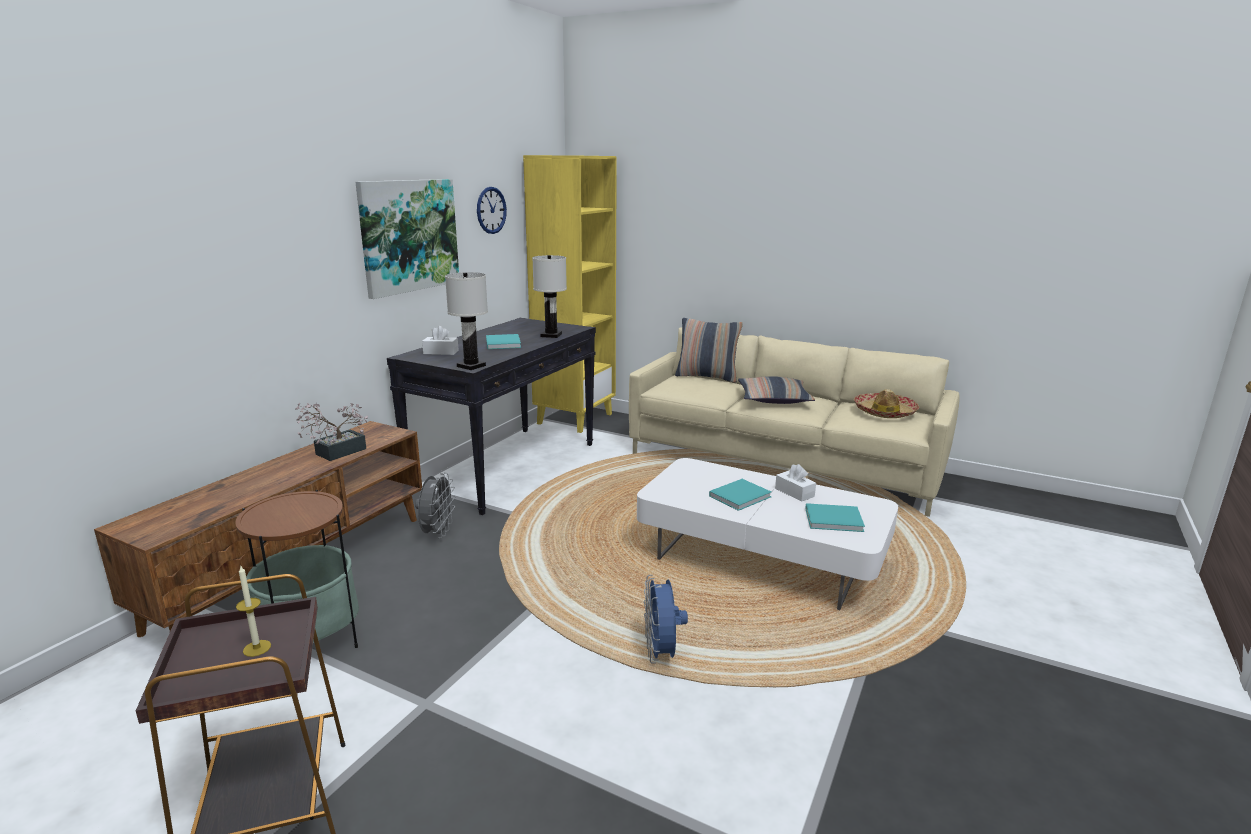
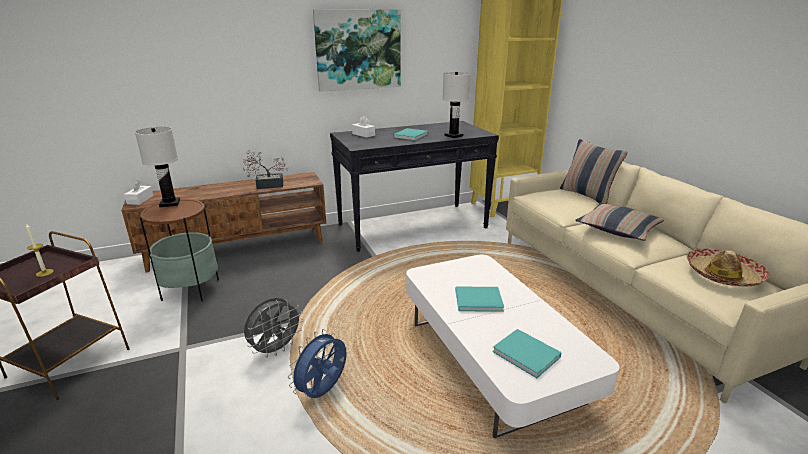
camera: 40 degrees right, 5 degrees up
(437, 533) = (320, 253): grey fan -> grey fan (276, 349)
(471, 366) = (359, 146): white table lamp -> white table lamp (170, 203)
(491, 210) = (442, 35): wall clock -> none
(794, 492) = (530, 316): white tissue box -> white tissue box (140, 200)

